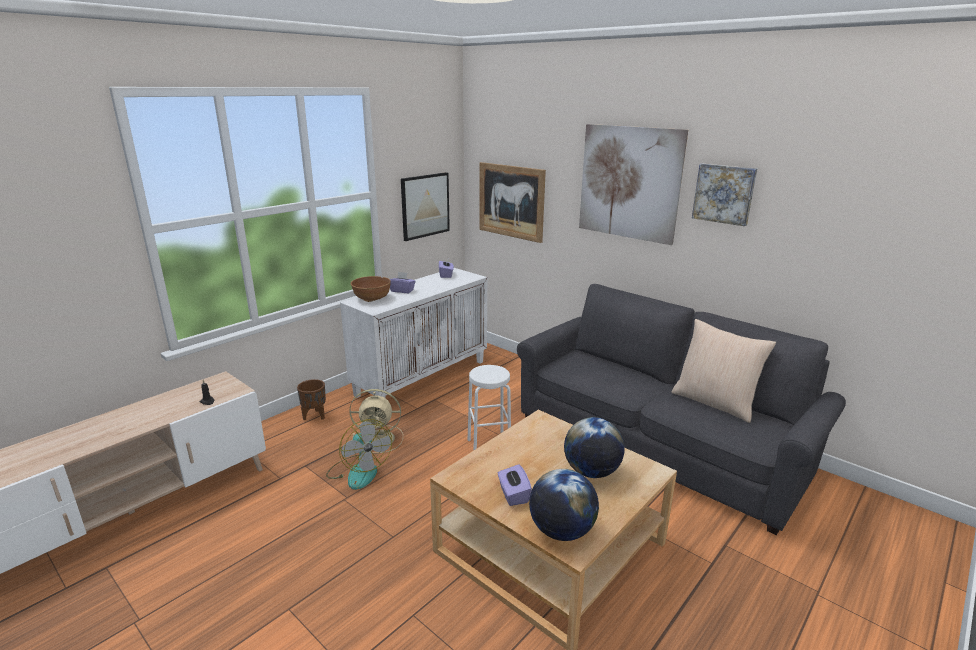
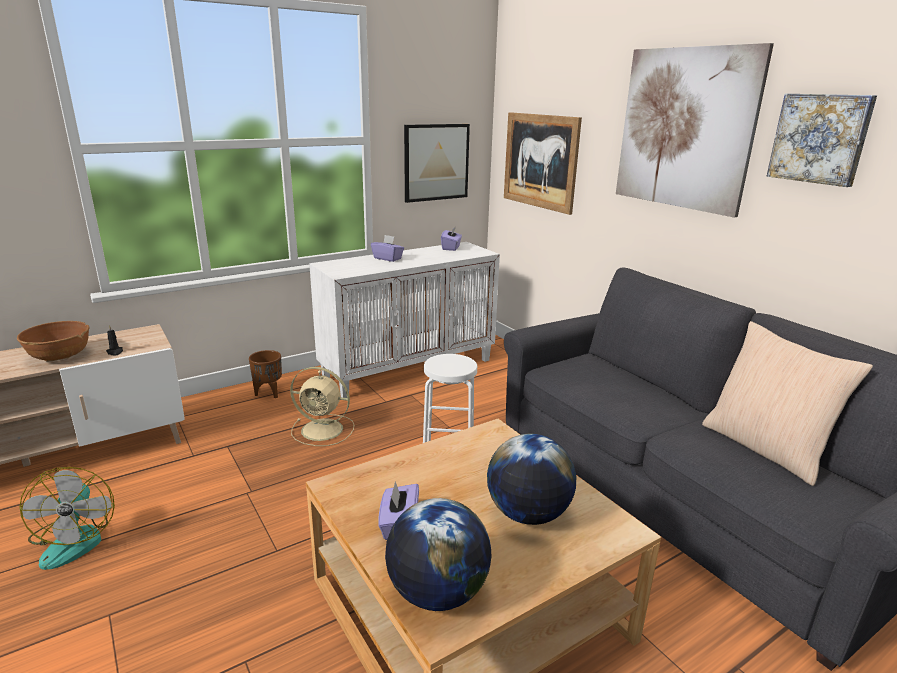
camera: 15 degrees right, 0 degrees up
(359, 471) = (281, 463): fan -> fan (75, 539)
(372, 299) = (347, 263): brown bowl -> brown bowl (60, 356)

